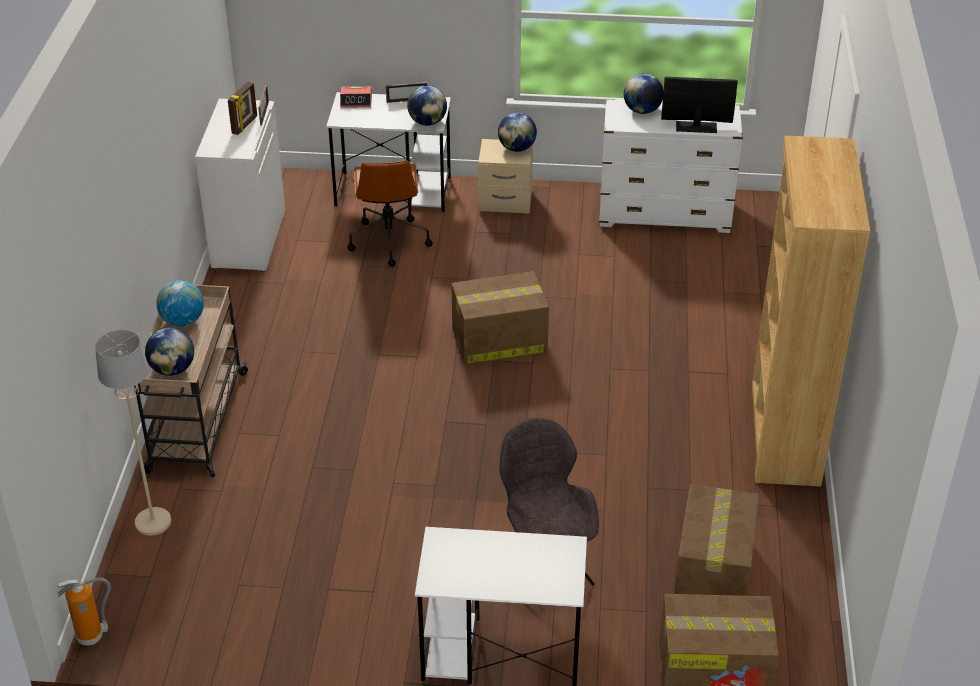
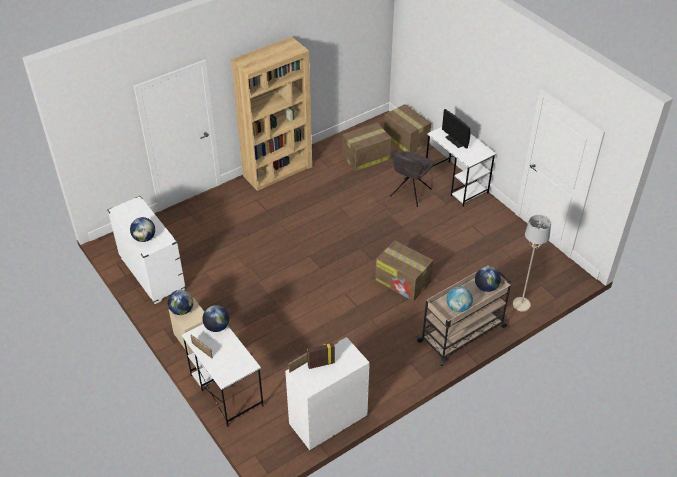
camera: 130 degrees left, 5 degrees up
(91, 636) = (580, 280): fire extinguisher -> none
(356, 101) = (223, 372): alarm clock -> none
(389, 240) = (271, 361): brown office chair -> none
(498, 340) = (306, 274): cardboard box -> cardboard box (403, 281)
(696, 127) = (144, 213): monitor -> monitor (455, 140)

